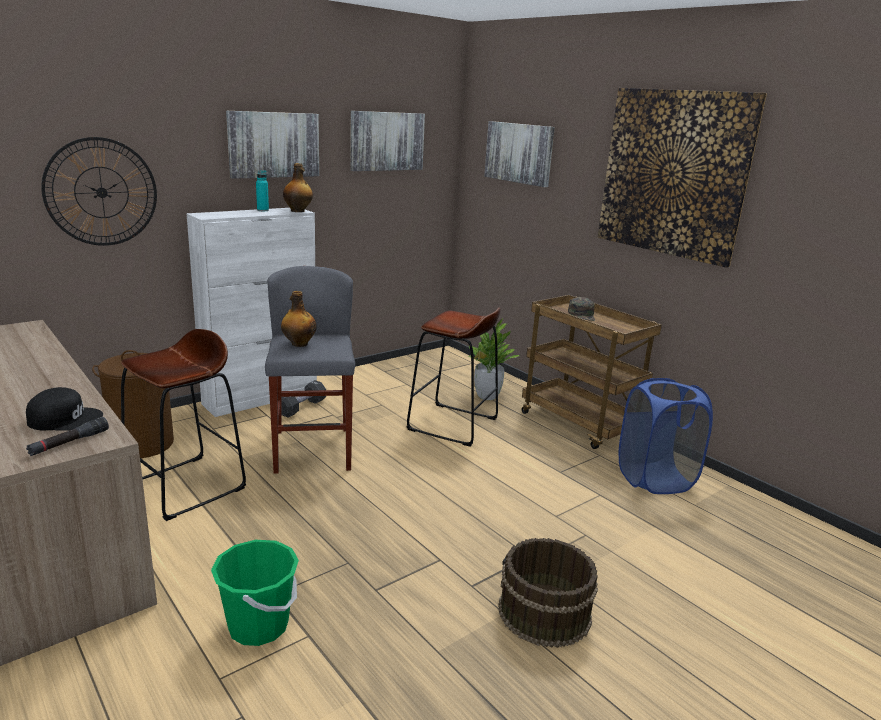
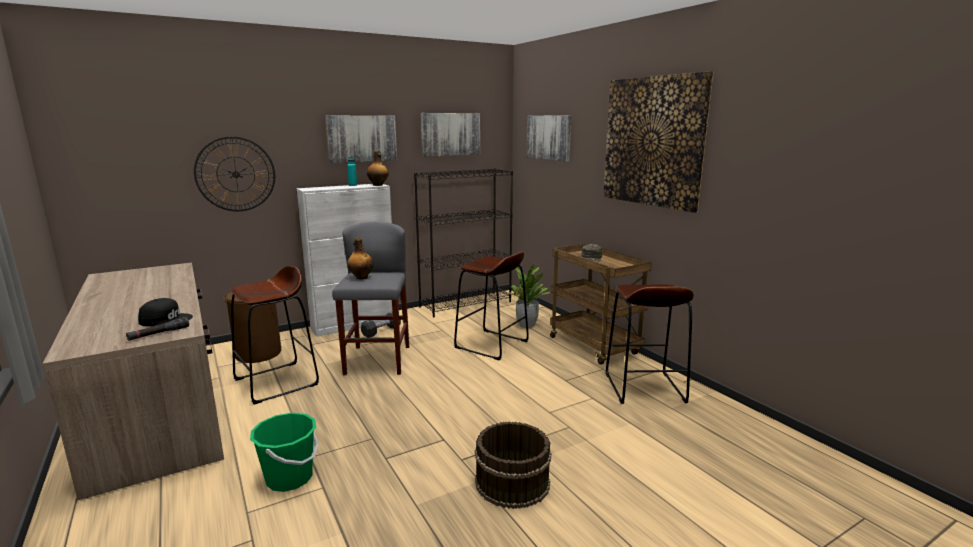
camera: 10 degrees right, 5 degrees down
(399, 366) = (466, 304): none -> black bookcase
(655, 479) = (644, 388): blue laundry basket -> brown stool

